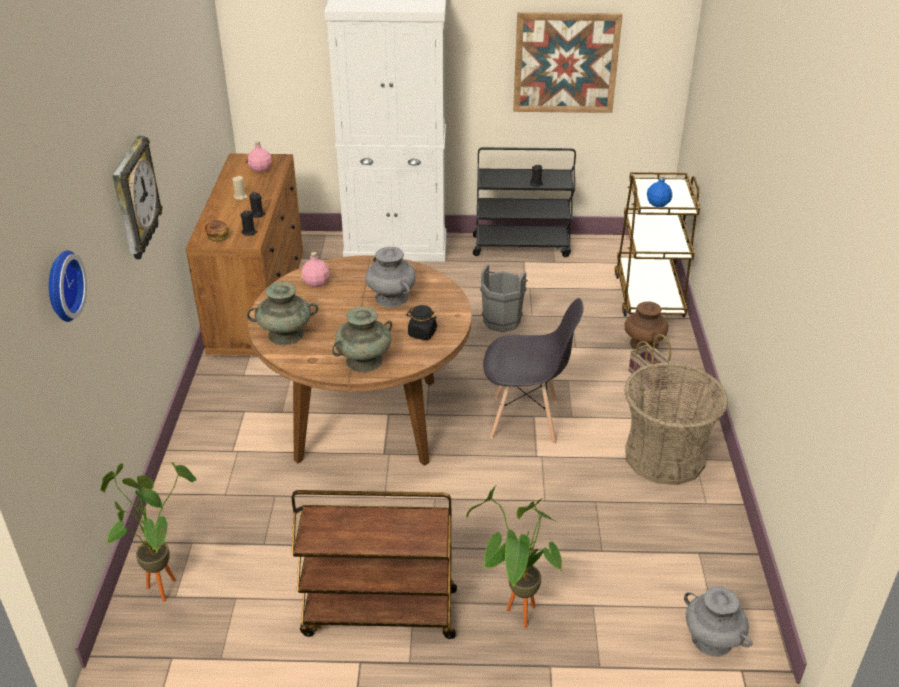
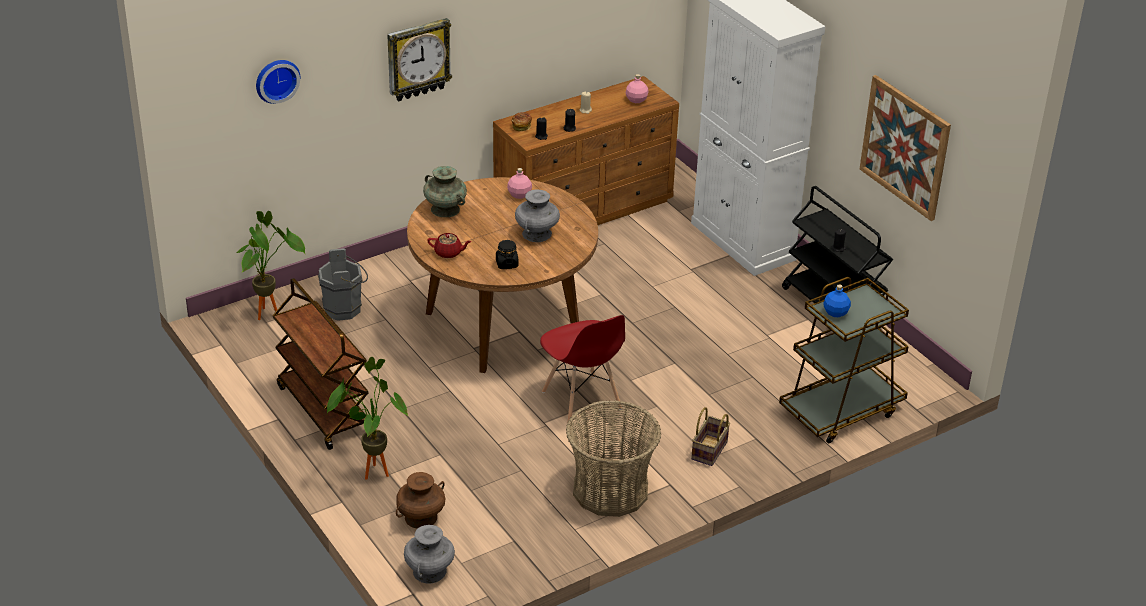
camera: 55 degrees right, 0 degrees up
(364, 361) = (449, 253): turquoise vase -> red teapot
(503, 319) = (703, 340): grey bucket -> grey bucket (345, 309)
(525, 420) = (582, 401): grey chair -> red chair
(644, 344) = (756, 432): brown vase -> brown vase (420, 518)

